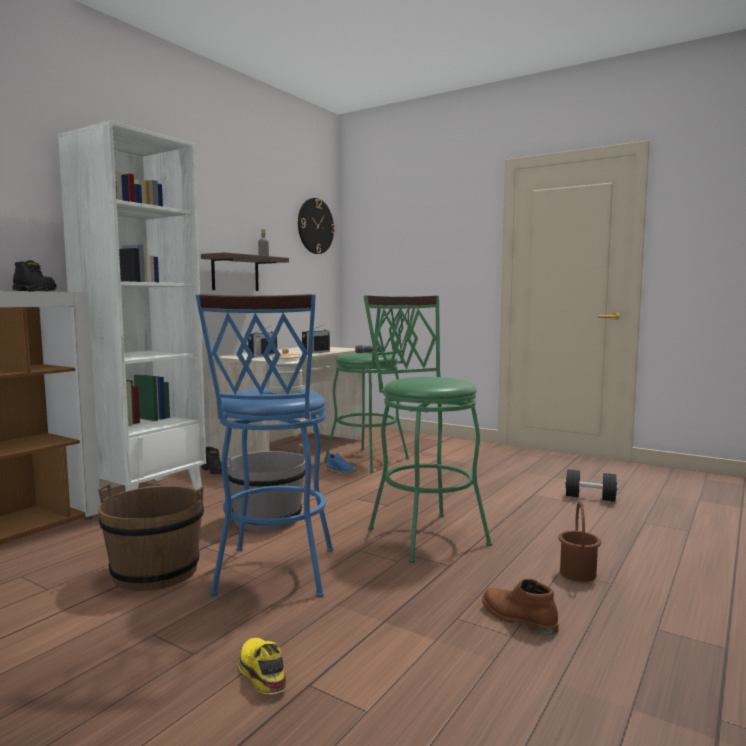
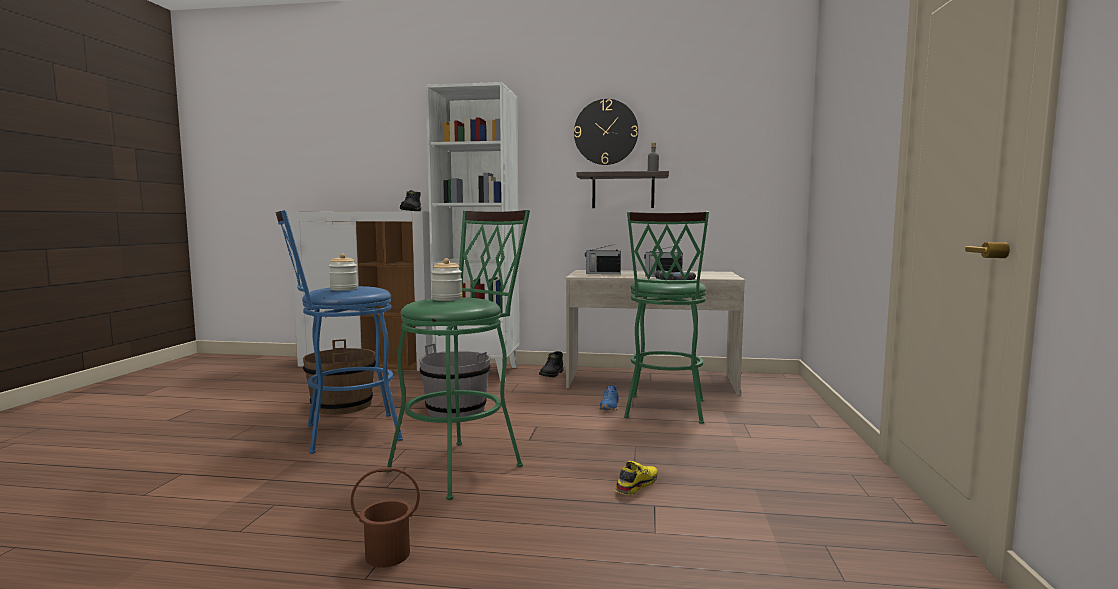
camera: 65 degrees right, 0 degrees up
(261, 673) = (200, 459): yellow shoe -> yellow shoe (635, 485)
(315, 226) = (758, 127): wall clock -> wall clock (606, 132)
(423, 379) = (447, 299): none -> jar
(517, 618) = (272, 530): brown boot -> none
(590, 498) = (691, 548): black dumbbell -> none

